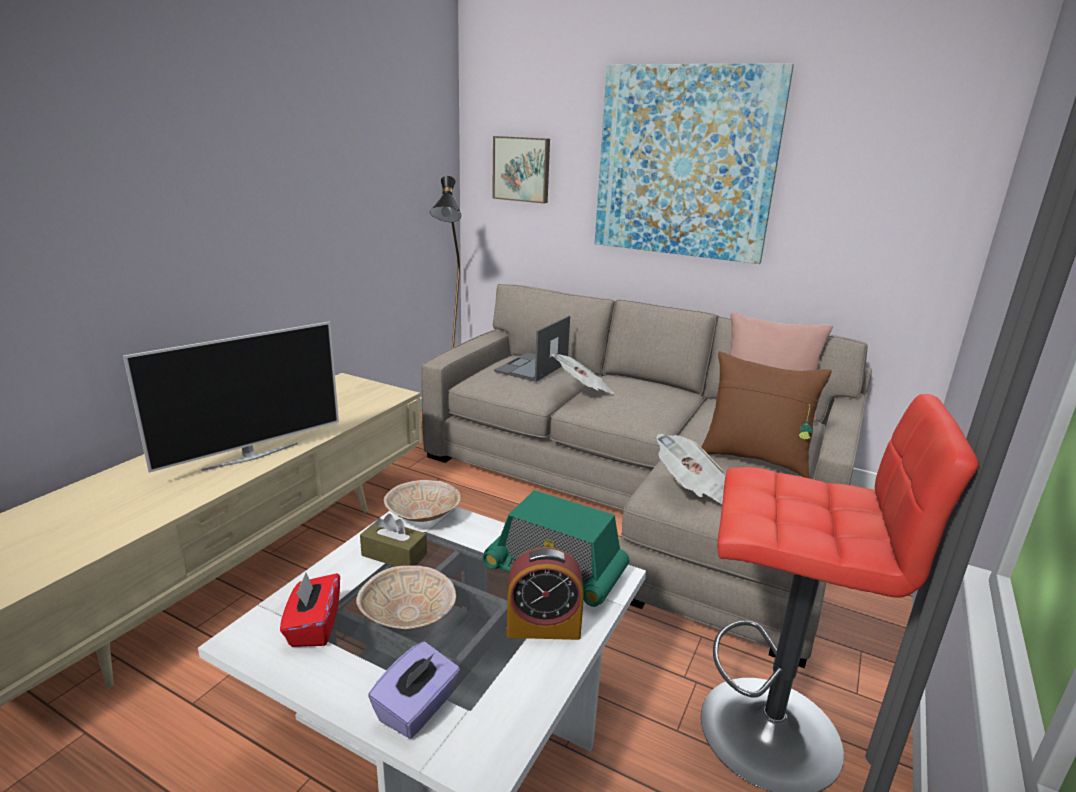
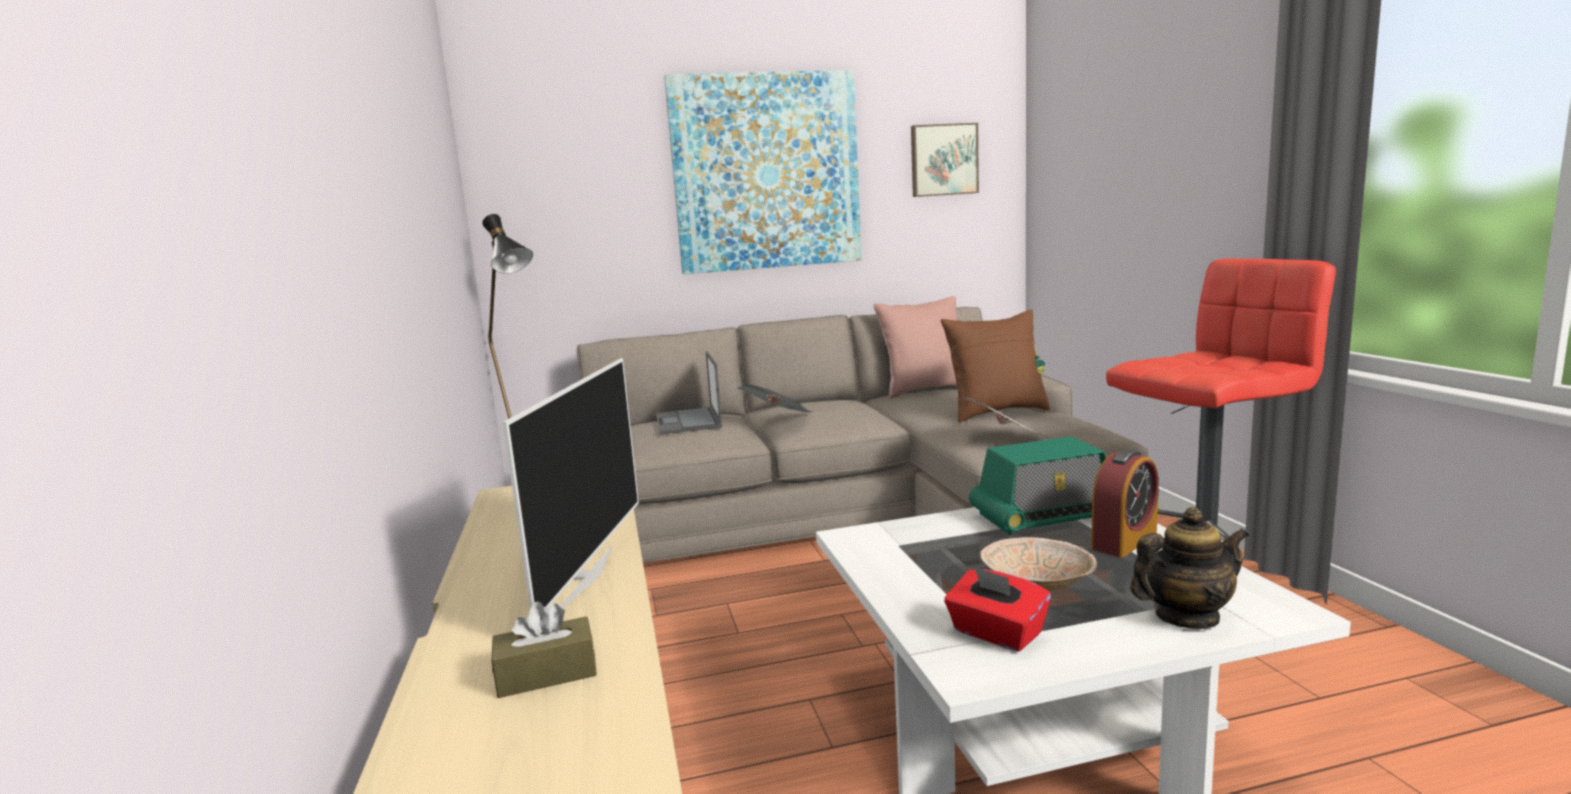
camera: 40 degrees left, 10 degrees down
(394, 555) = (920, 567): brown tissue box -> brown tissue box (547, 674)
(417, 708) = (1186, 617): purple tissue box -> teapot
(424, 516) = (869, 538): beige bowl -> none
(522, 169) = (567, 202): picture -> picture (943, 160)

